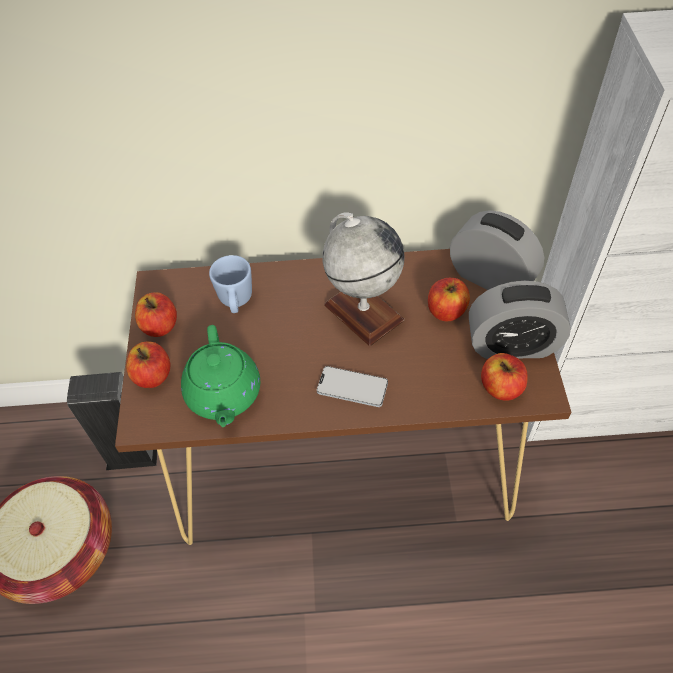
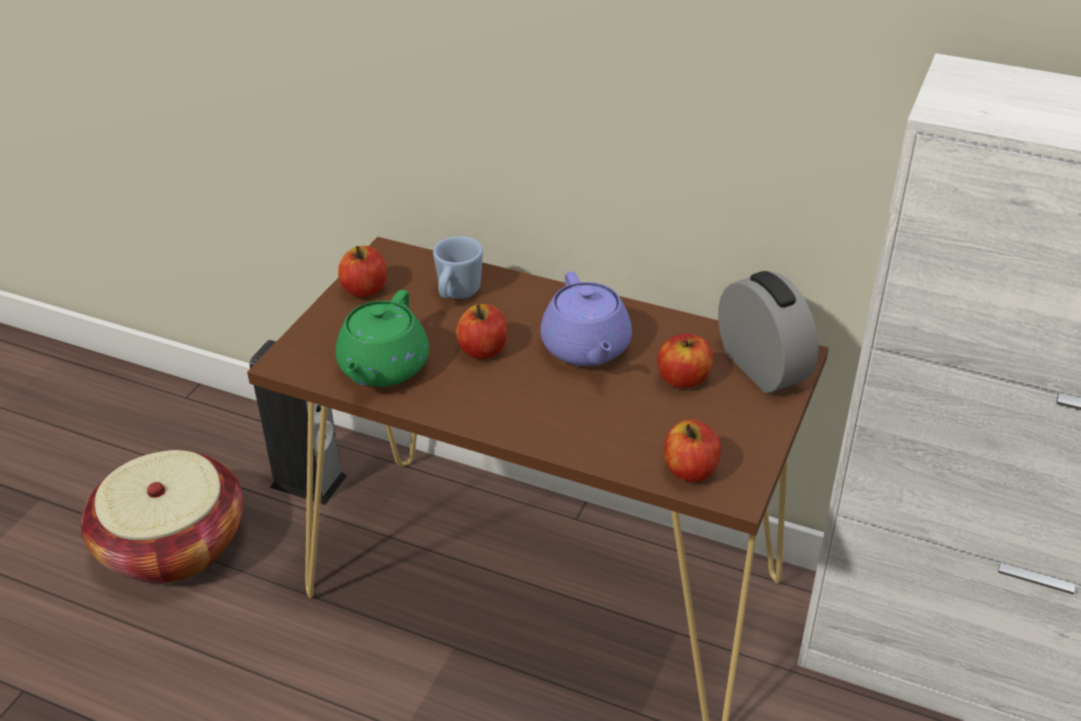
camera: 25 degrees right, 15 degrees down
(153, 375) = (326, 327): apple -> apple (483, 350)
(352, 387) = (521, 409): phone -> none
(363, 312) = (586, 348): globe -> purple teapot
(512, 345) = (736, 436): alarm clock -> none

